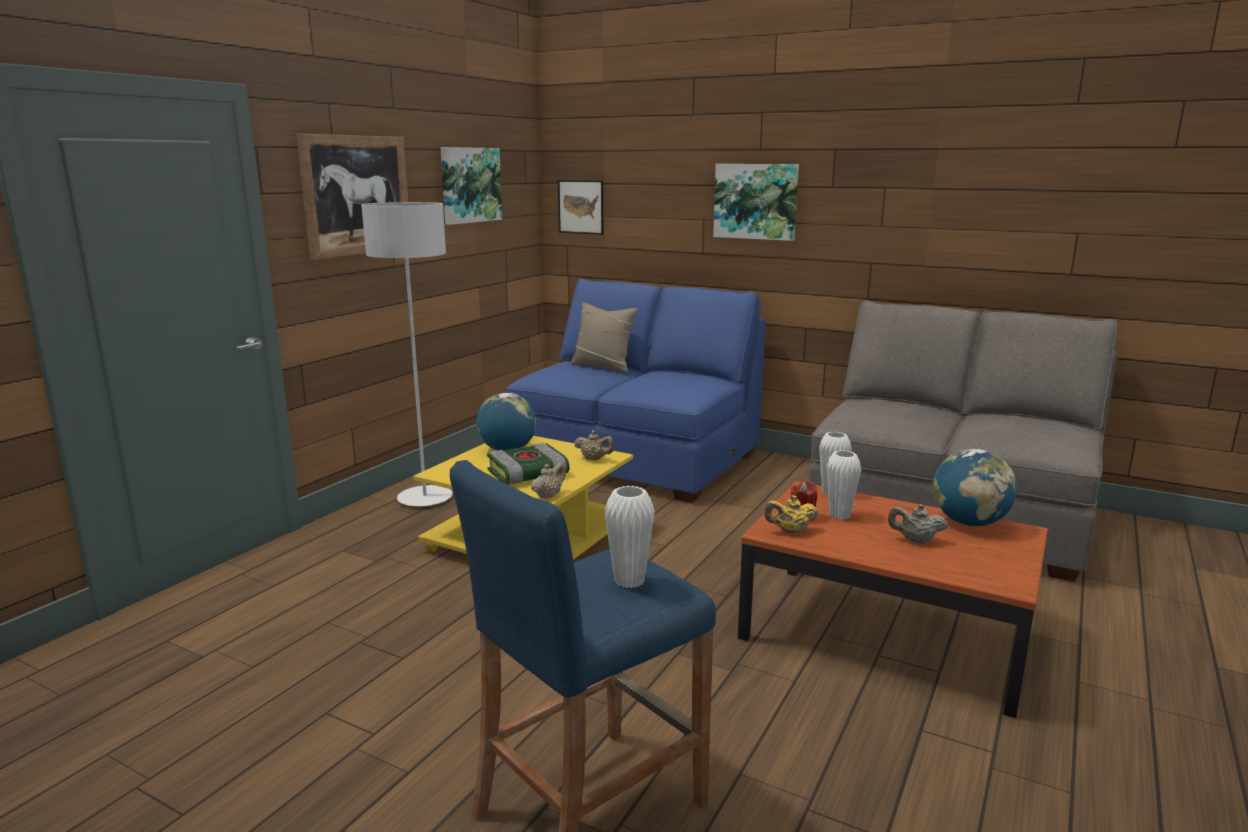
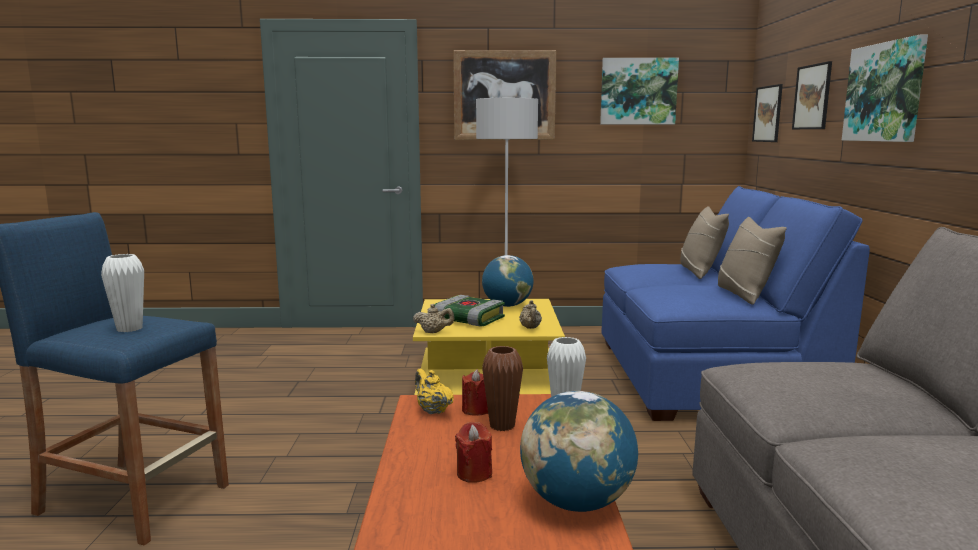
camera: 60 degrees right, 5 degrees down
(655, 196) = (812, 97): none -> picture
(692, 375) = (744, 294): none -> beige pillow
(839, 515) = (502, 426): white vase -> brown vase
(915, 540) = (474, 473): beige teapot -> red candle

